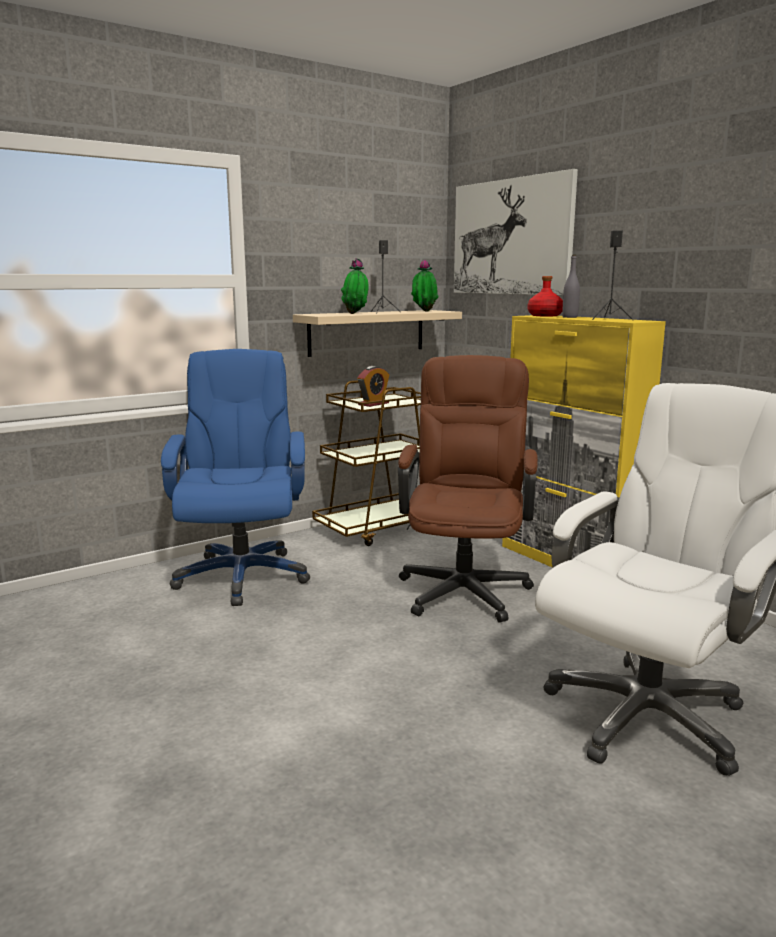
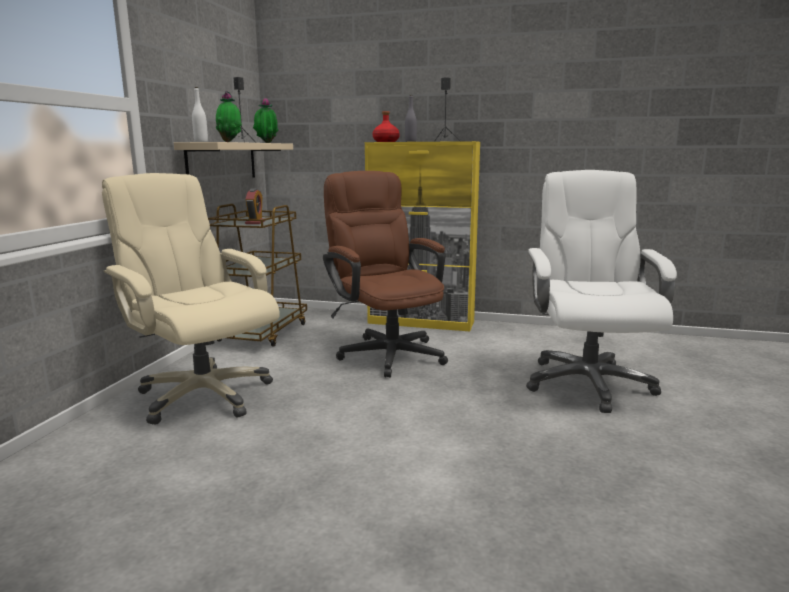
camera: 40 degrees left, 0 degrees up
(242, 576) = (203, 395): blue office chair -> beige office chair
(316, 314) = (201, 141): none -> white bottle
(511, 237) = (333, 83): picture -> none

